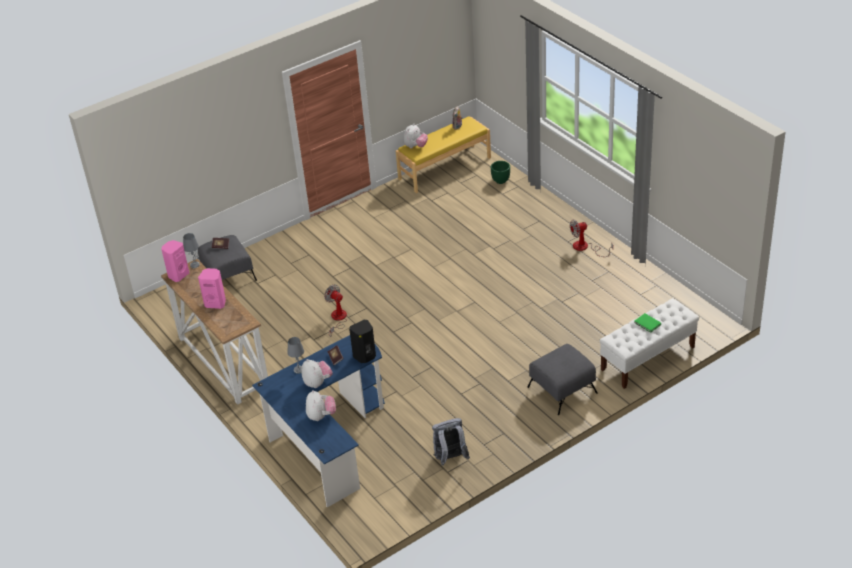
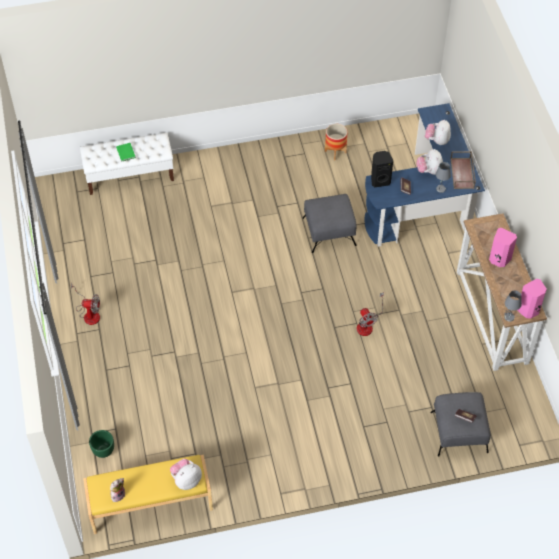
camera: 160 degrees left, 15 degrees up
(280, 391) = (462, 174): none -> brown tray
(450, 458) = (335, 152): grey backpack -> planter
(561, 390) = (216, 175): grey ottoman -> grey ottoman (329, 231)

